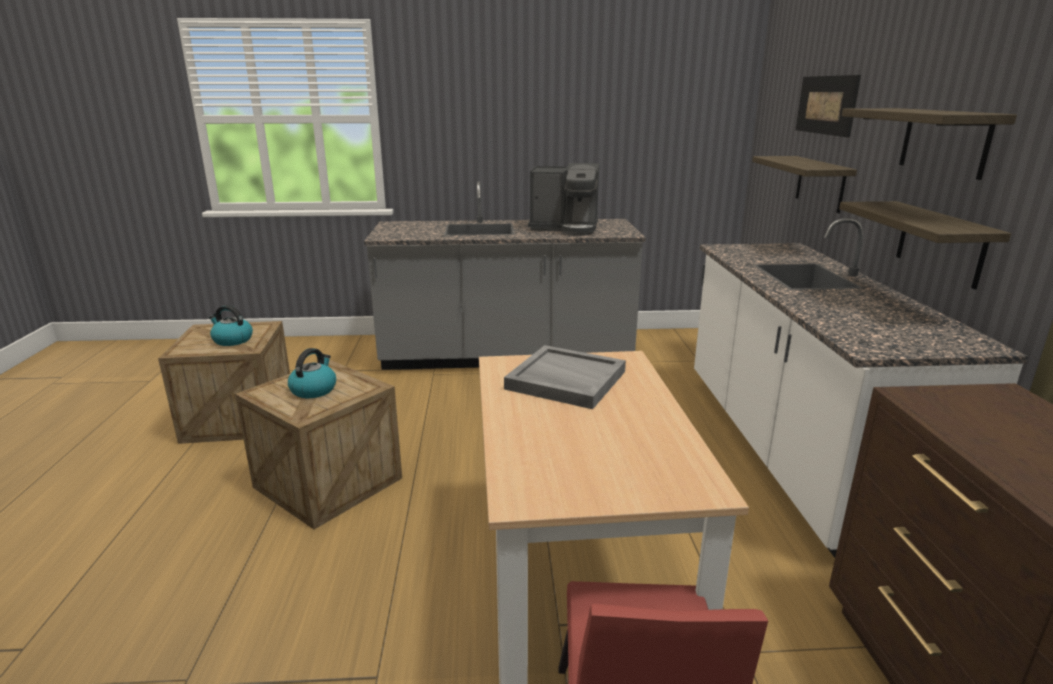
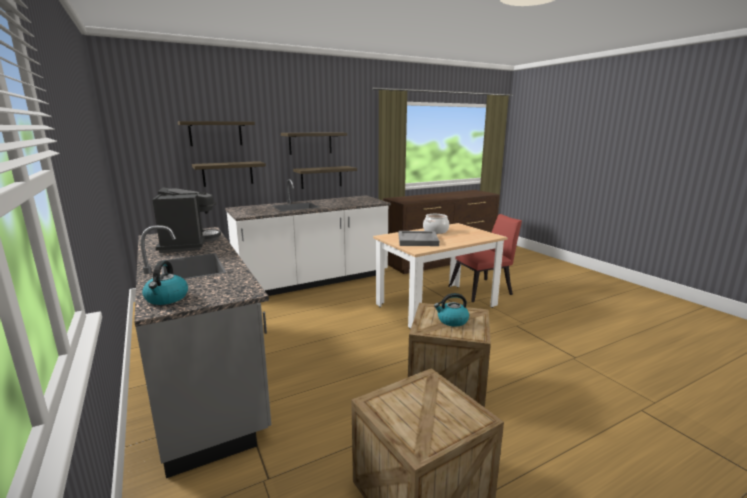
camera: 115 degrees left, 5 degrees down
(232, 340) = (425, 400): kettle -> kettle (166, 298)
(639, 424) = (435, 231): none -> cooking pot
(826, 105) = (215, 133): picture -> shelf

